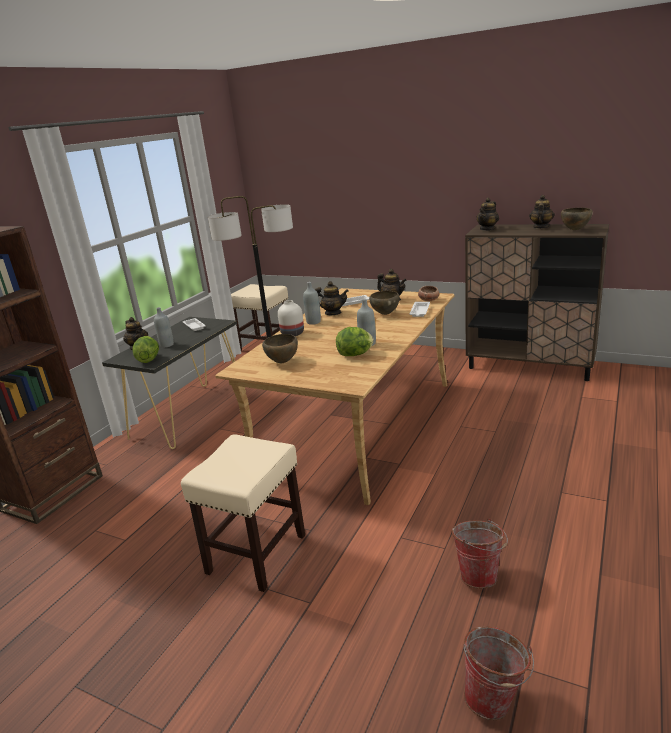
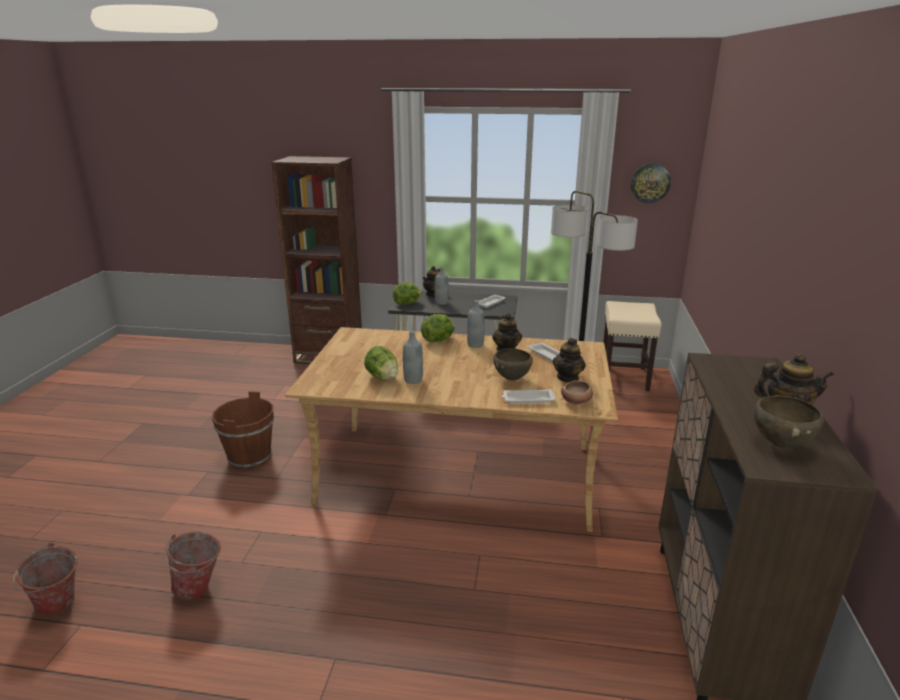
camera: 70 degrees right, 0 degrees up
(223, 189) = (650, 183): none -> wall clock
(257, 553) = (250, 457): beige stool -> brown bucket
(283, 362) = (365, 347): brown bowl -> none
(292, 334) = (438, 340): white vase -> lettuce
(487, 229) = (741, 366): teapot -> none

